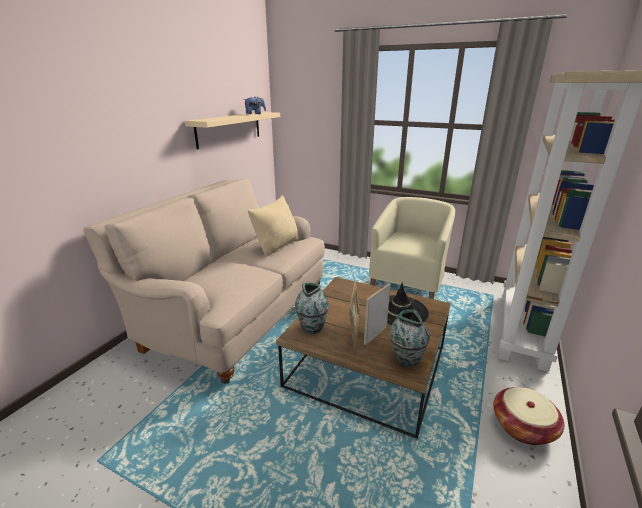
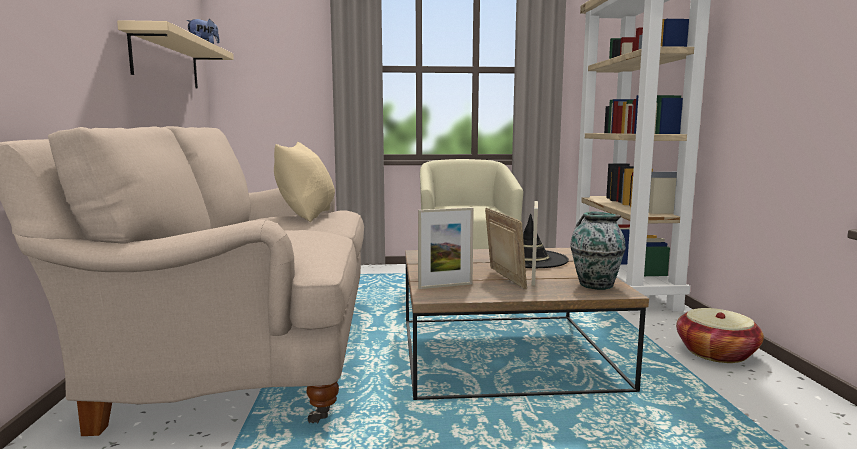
camera: 30 degrees left, 15 degrees down
(312, 327) = (445, 286): vase -> picture frame

